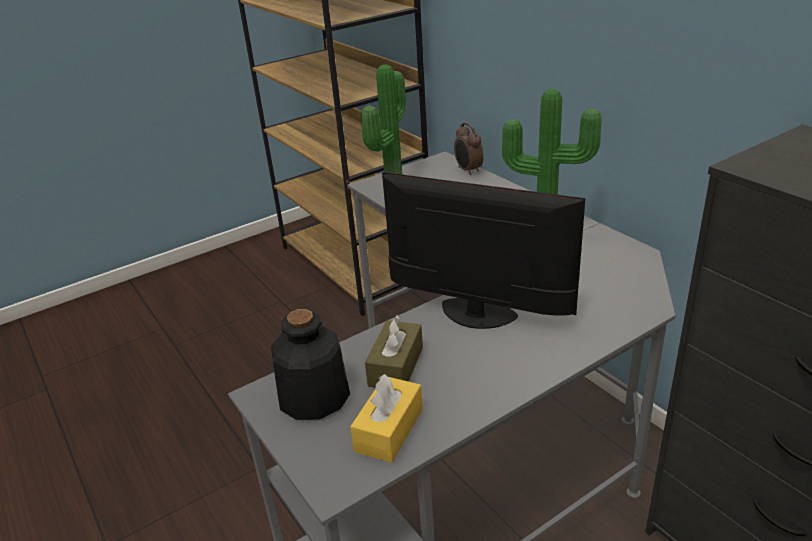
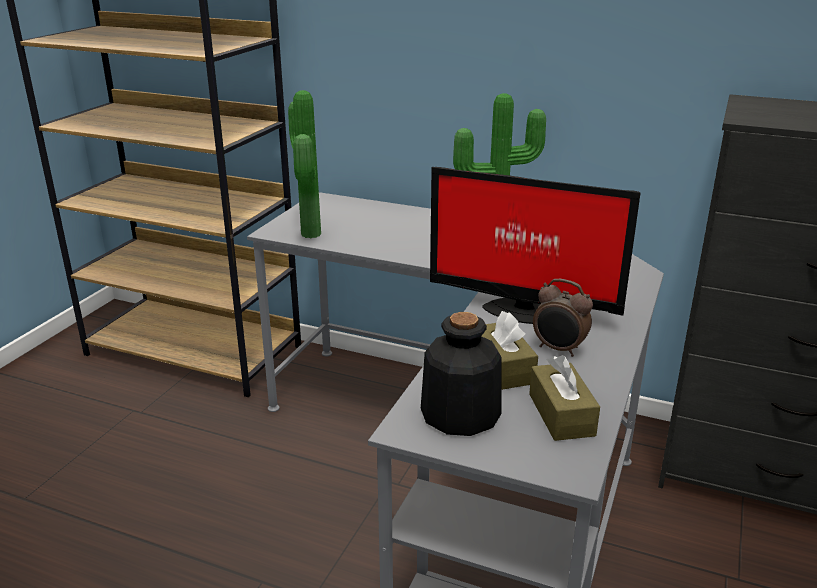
camera: 35 degrees left, 5 degrees down
(389, 430) = (561, 414): yellow tissue box -> brown tissue box
(468, 170) = (361, 203): alarm clock -> alarm clock (559, 349)
(479, 314) = (520, 310): monitor -> monitor turned 150 degrees counterclockwise

